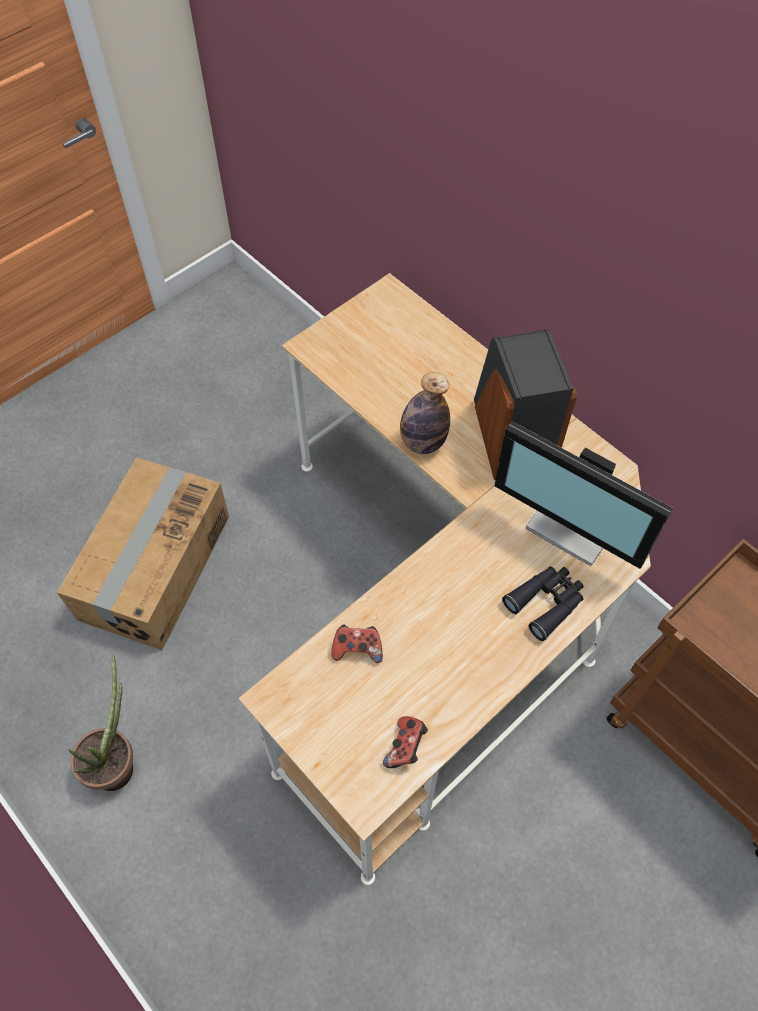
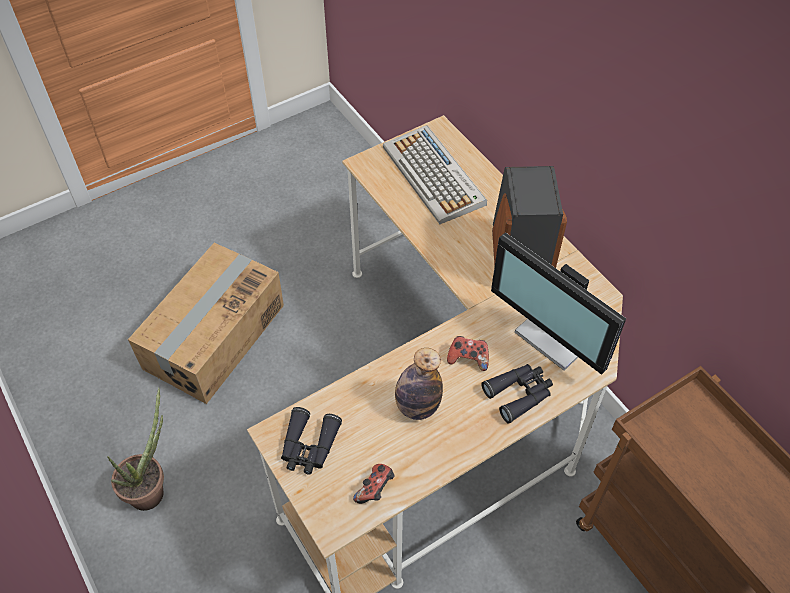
camera: 10 degrees right, 5 degrees down
(317, 708) = (309, 447): none -> black binoculars
(357, 649) = (352, 406): game controller -> game controller (468, 359)
(394, 350) = (434, 176): none -> keyboard
(423, 442) = (442, 252): bottle -> bottle (417, 406)

